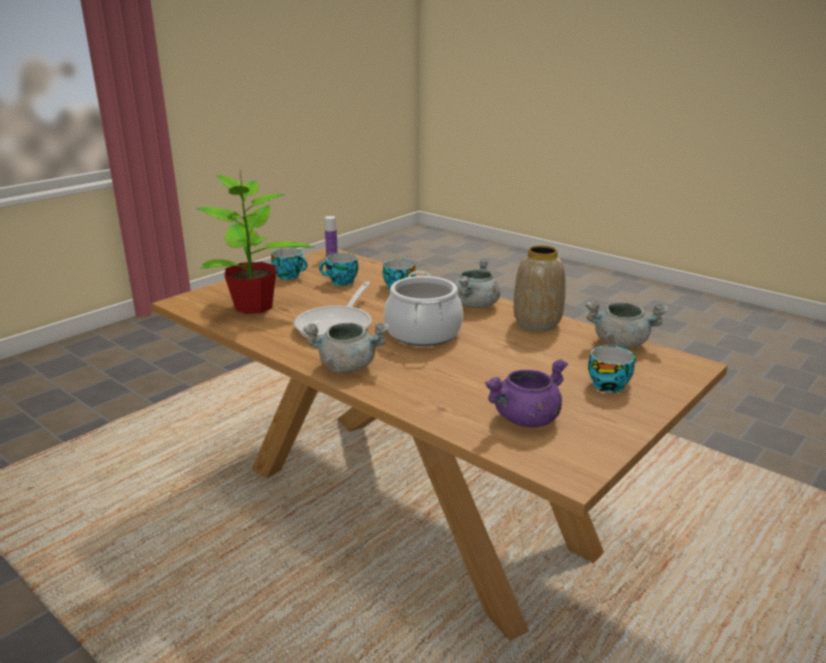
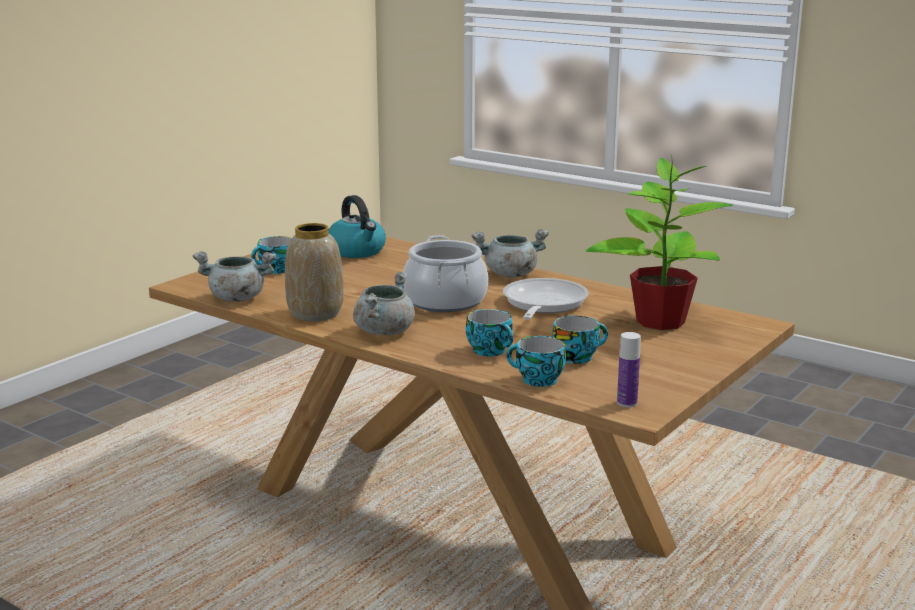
camera: 175 degrees right, 5 degrees down
(290, 276) = (661, 364): cup -> cup (537, 380)
(526, 419) = (357, 251): purple cooking pot -> kettle

